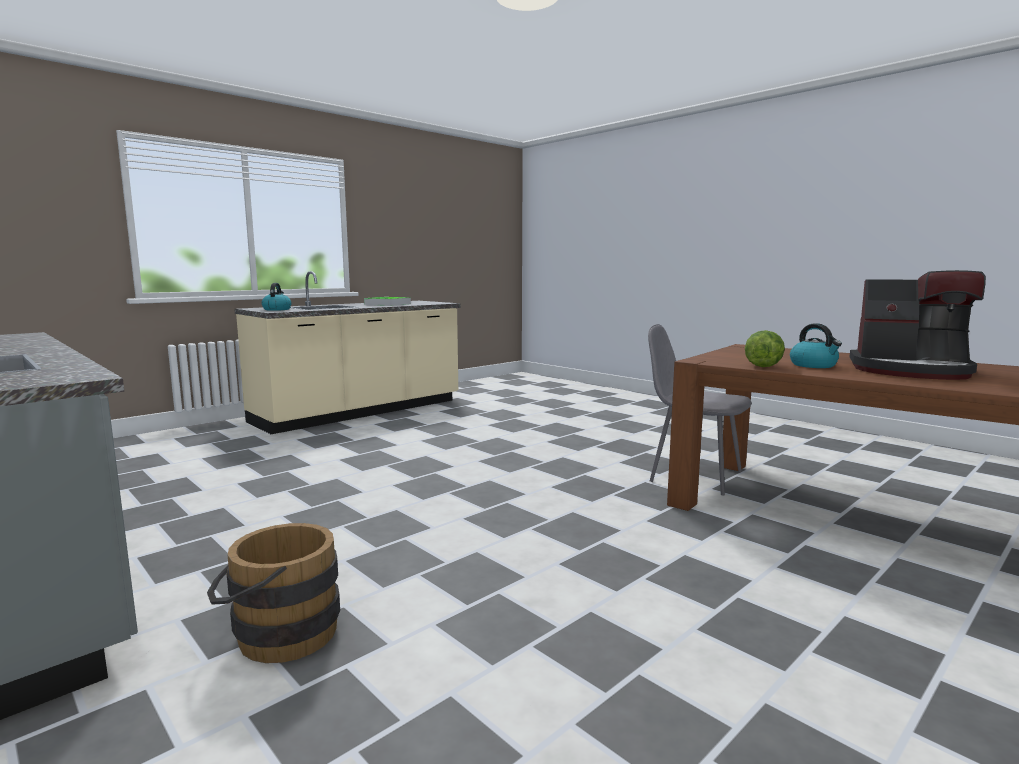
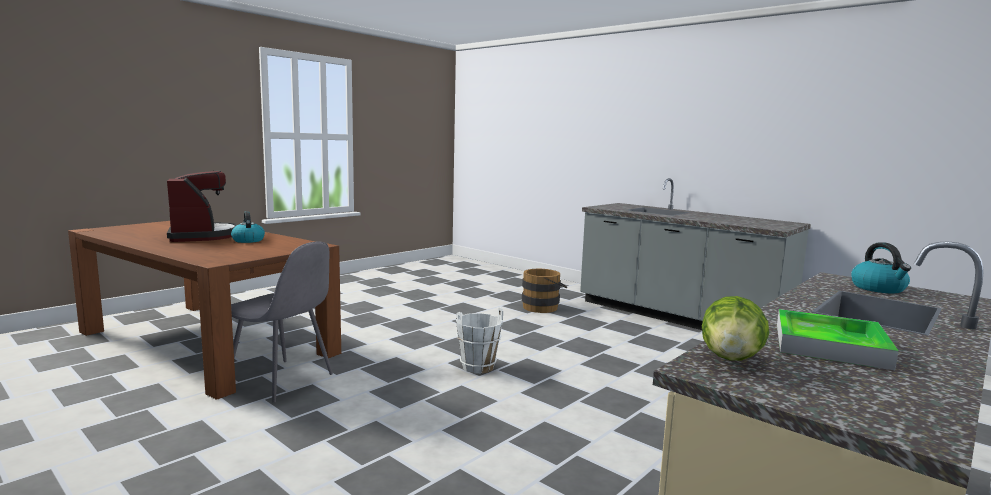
camera: 175 degrees right, 0 degrees up
(489, 488) = (477, 367): none -> white bucket
(763, 366) = (287, 240): lettuce -> lettuce (731, 358)
(910, 371) = (202, 235): coffee machine -> coffee machine turned 45 degrees clockwise

